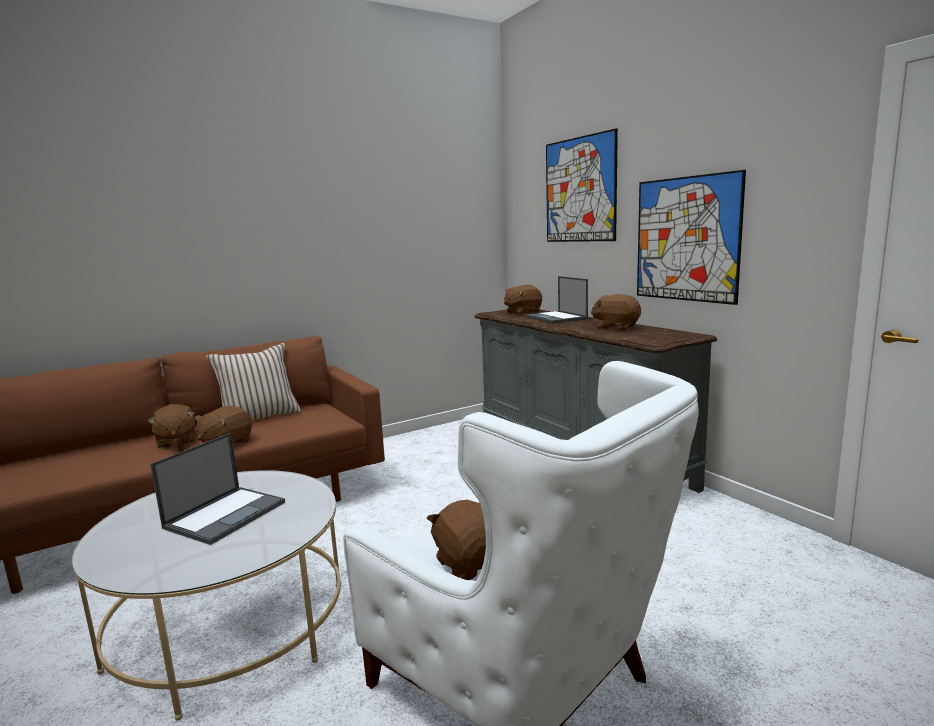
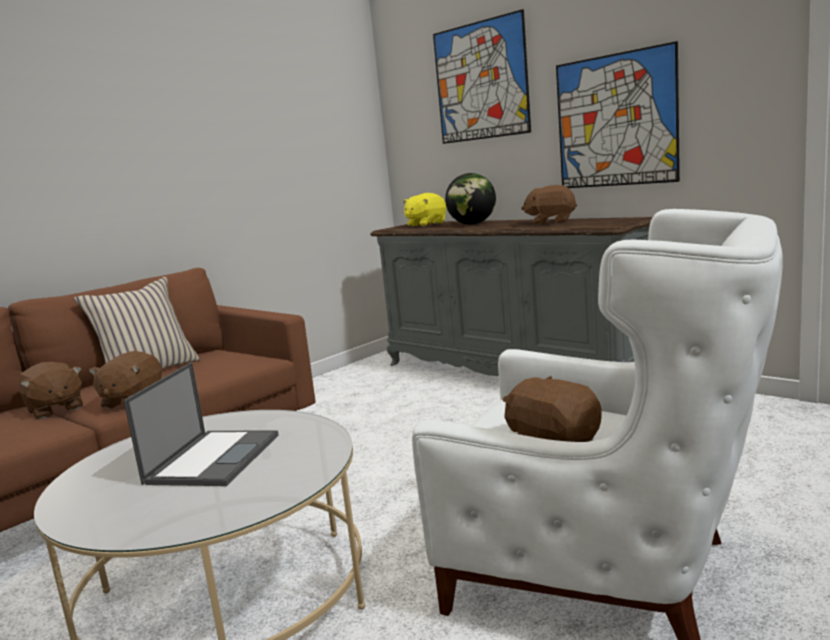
camera: 15 degrees left, 0 degrees up
(522, 312) = (425, 225): brown plush toy -> yellow plush toy
(556, 318) = (472, 224): laptop -> globe

